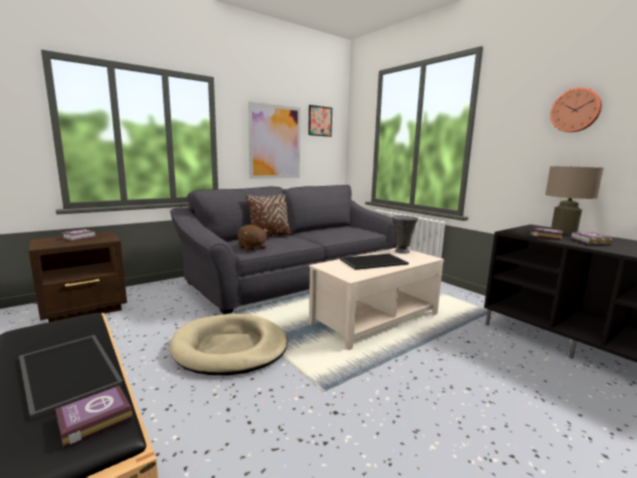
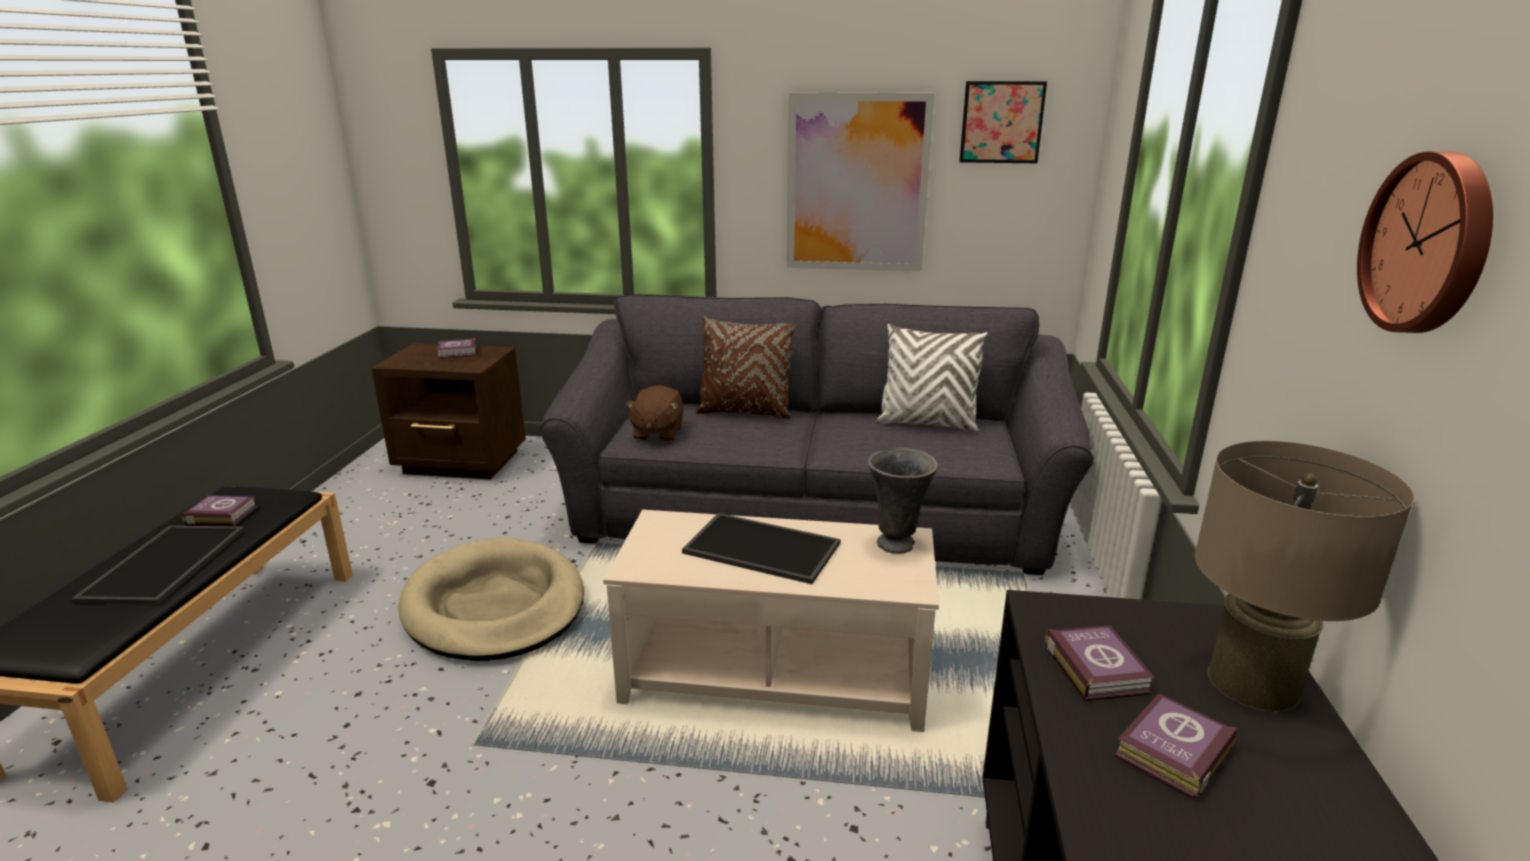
camera: 45 degrees right, 10 degrees up
(93, 420) = (89, 628): book -> book (221, 515)
(335, 229) = (927, 423): none -> white pillow

